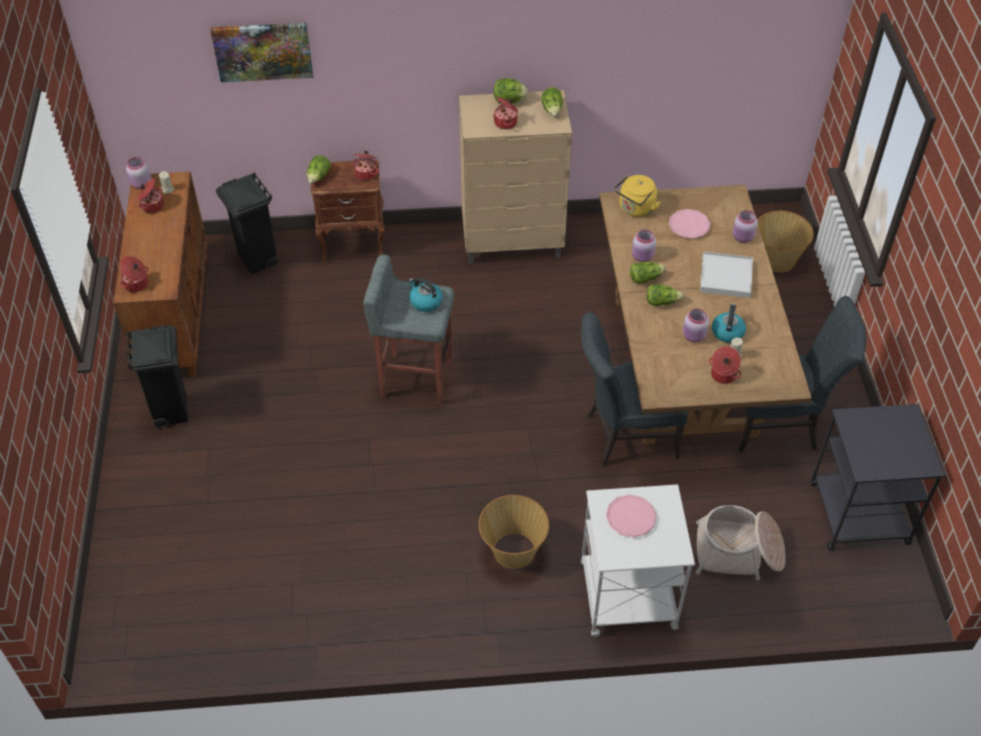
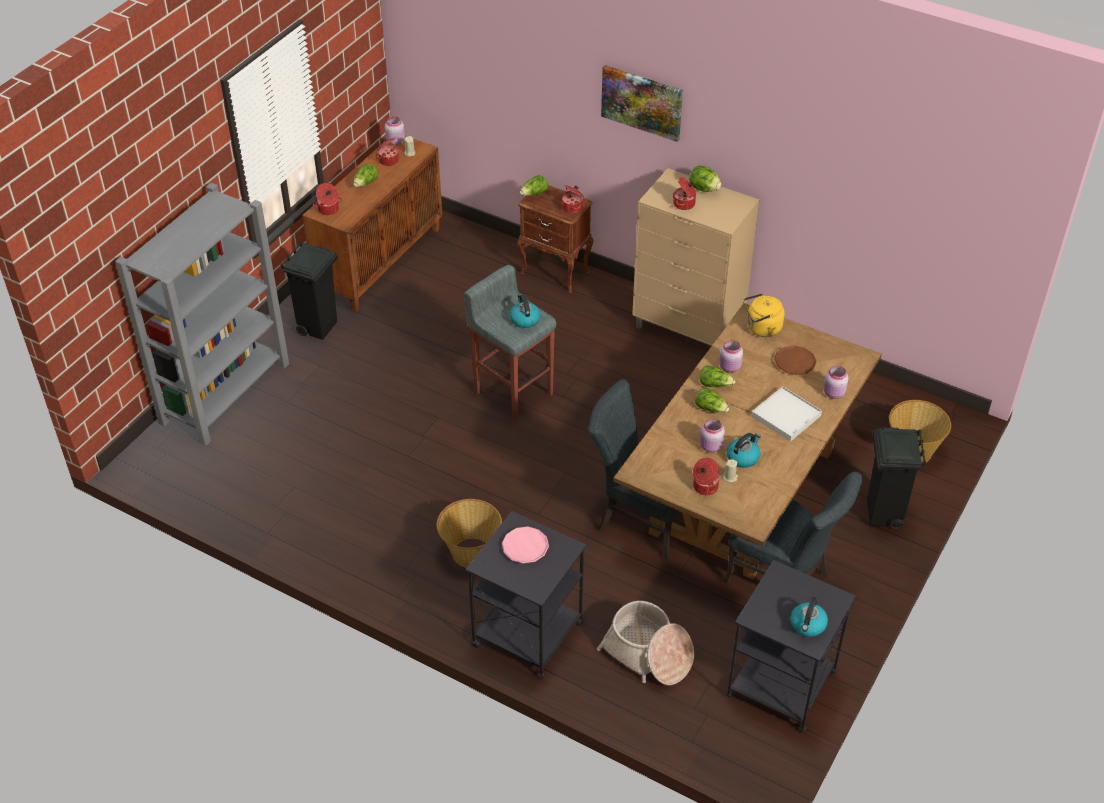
camera: 35 degrees right, 5 degrees down
(133, 528) = (225, 393): none -> grey bookcase
(258, 261) = (473, 250): black trash can -> black trash can (883, 515)
(263, 51) = (516, 65): picture -> picture (642, 102)
(552, 110) = (733, 210): lettuce -> lettuce (366, 183)
(626, 595) = (526, 633): white cart -> black cart
(689, 226) = (794, 363): pink plate -> brown plate
(910, 451) = (808, 625): none -> kettle

